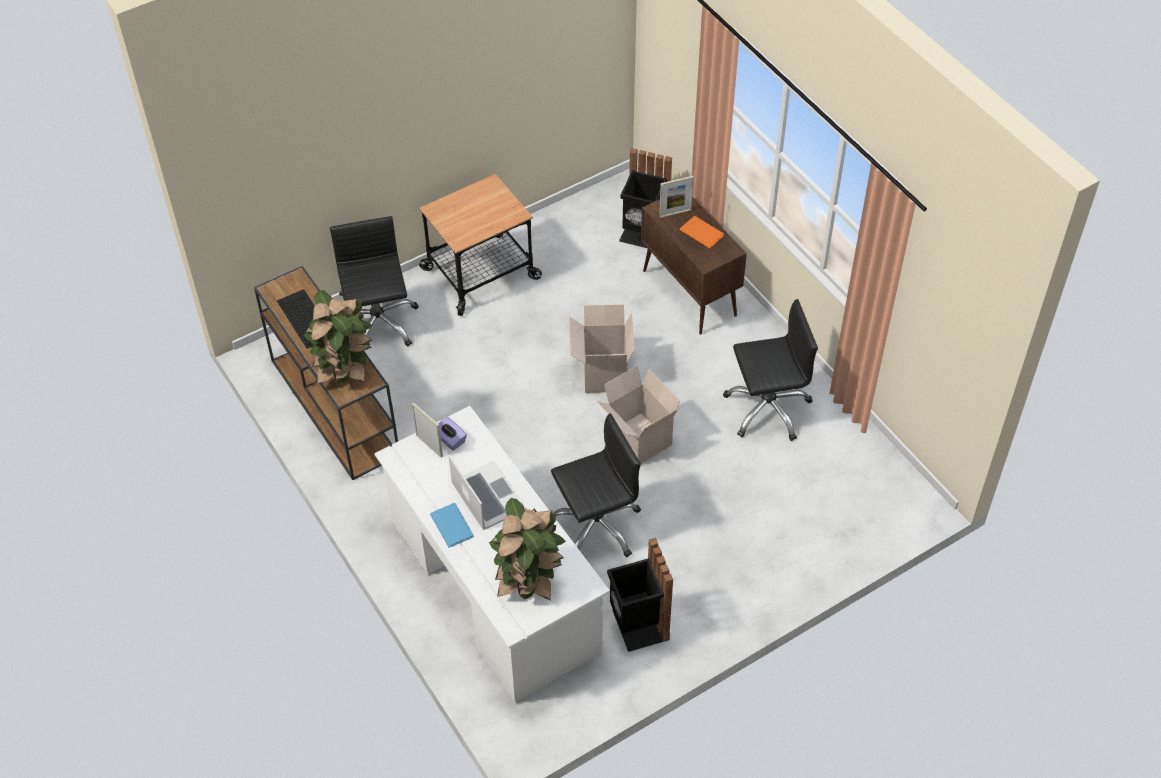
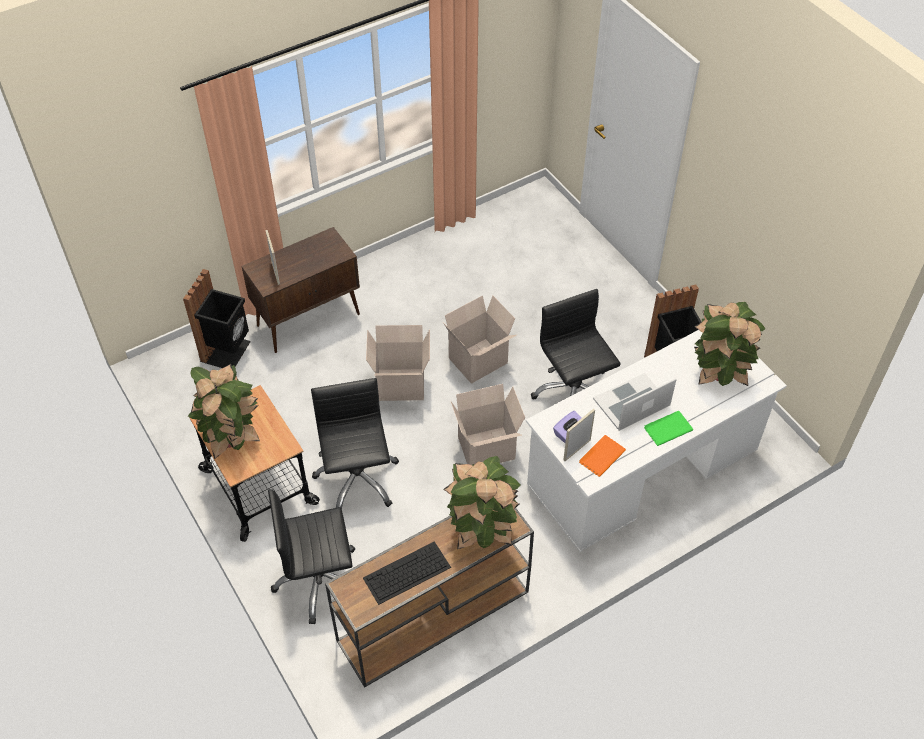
camera: 90 degrees left, 0 degrees up
(452, 524) = (666, 428): blue book -> green book
(472, 203) = (231, 437): none -> potted plant
(520, 446) = (486, 450): none -> cardboard box
(701, 232) = (302, 255): orange book -> orange book (600, 456)
(767, 408) = (446, 274): black office chair -> black office chair (357, 480)

